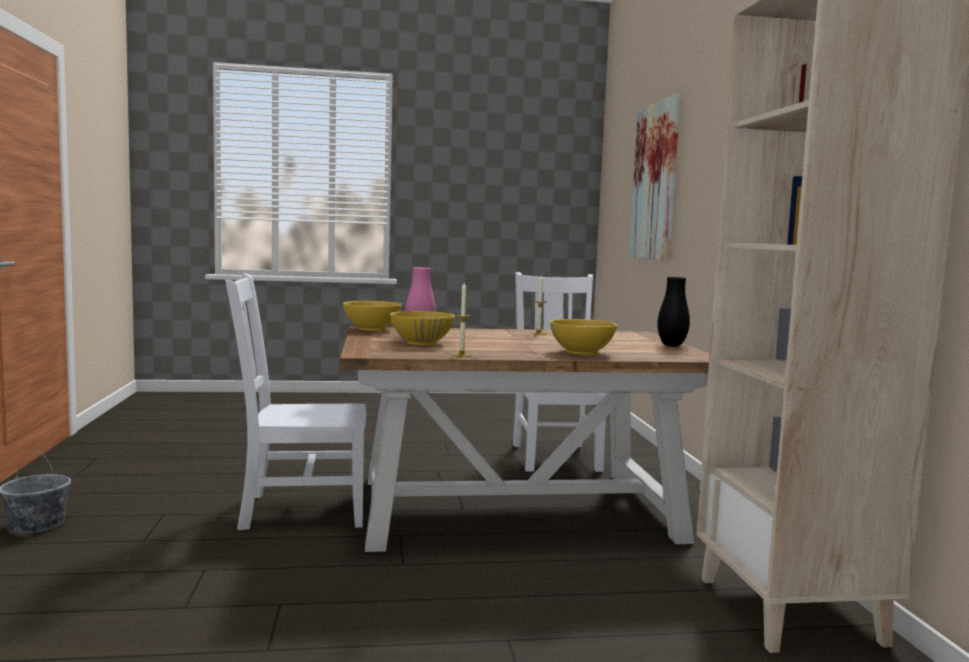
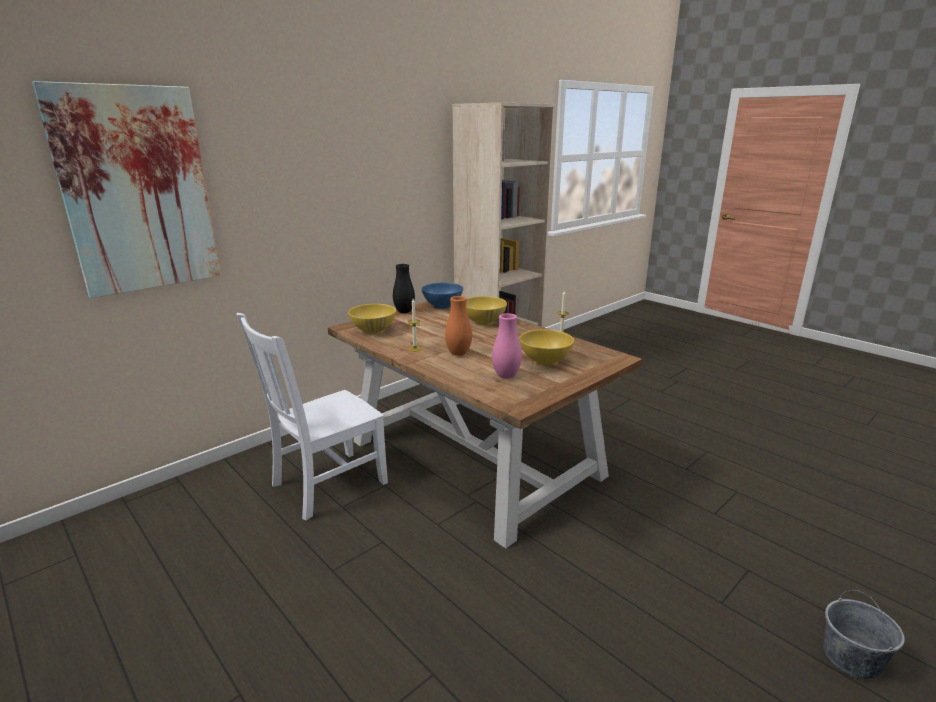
camera: 125 degrees left, 15 degrees up
(299, 510) = (607, 538): white chair -> none
(372, 329) = (519, 401): yellow bowl -> yellow bowl (373, 330)
(499, 336) = (458, 354): none -> orange vase
(680, 354) = (442, 306): none -> blue bowl

